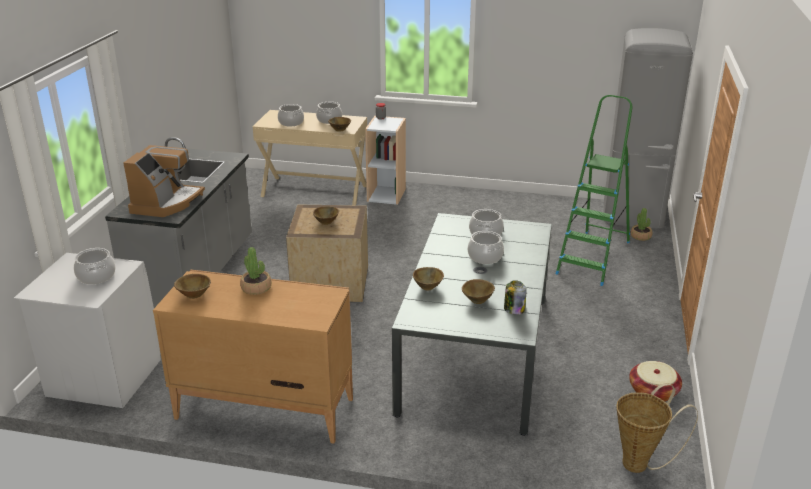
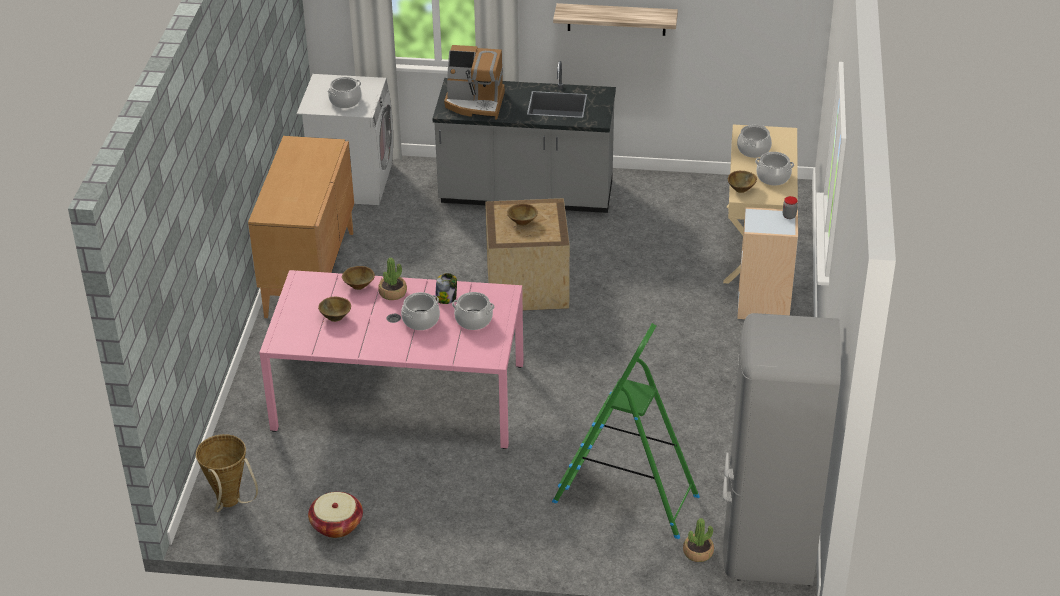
camera: 85 degrees right, 10 degrees up
(159, 91) = (616, 19): none -> shelf
(194, 295) = (304, 150): brown bowl -> none
(256, 288) = (316, 178): potted plant -> potted plant (393, 293)
(476, 353) = (399, 397): grey dining table -> pink dining table
(513, 309) = (319, 339): jar -> jar (446, 298)

